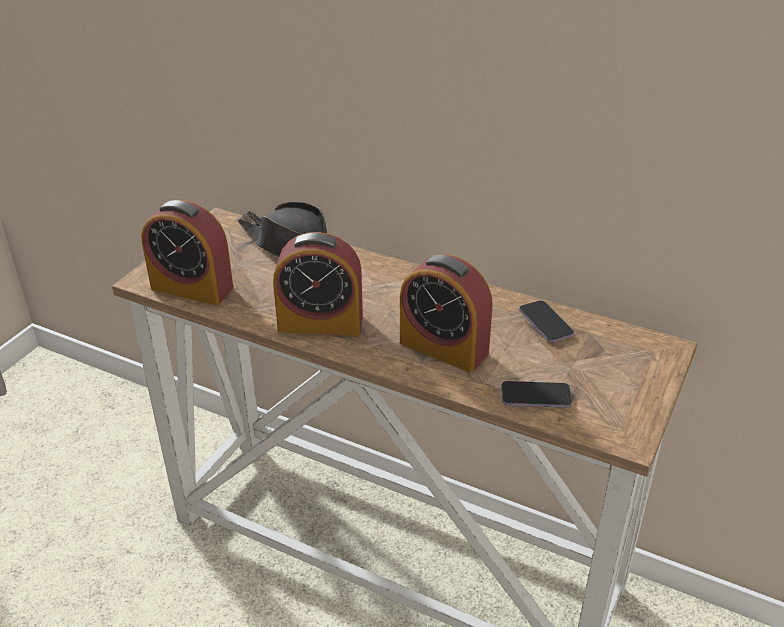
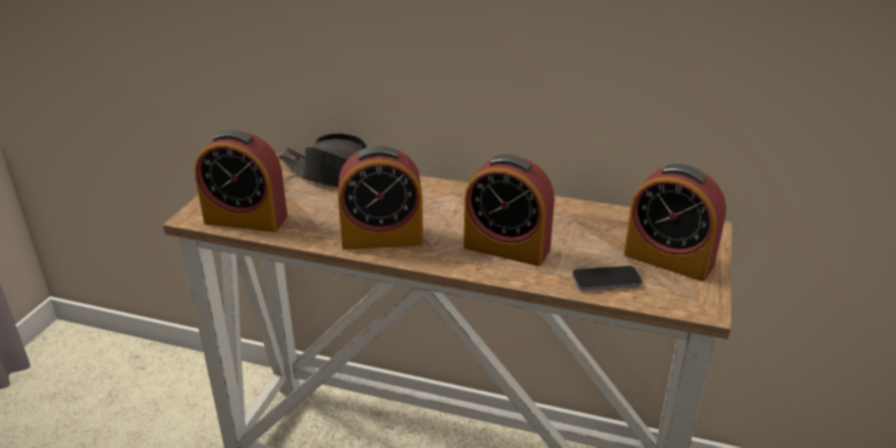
camera: 10 degrees left, 5 degrees down
(545, 323) = (593, 219): phone -> none
(611, 380) = (668, 259): none -> alarm clock

